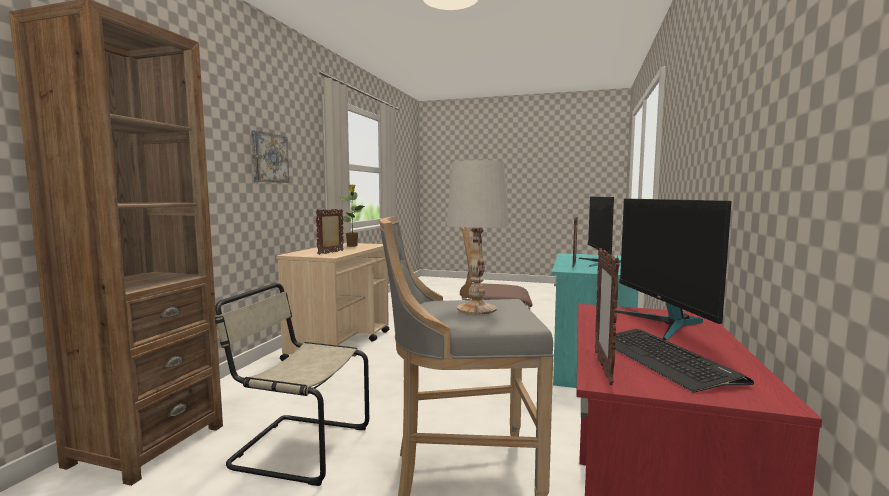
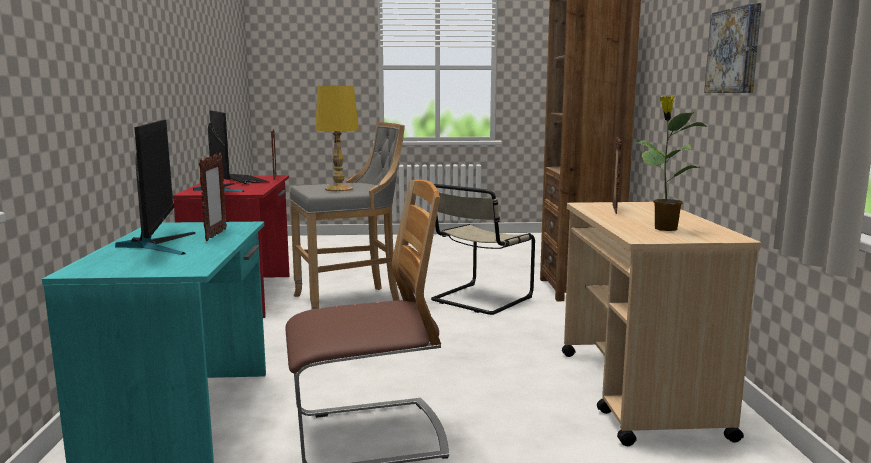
camera: 160 degrees right, 5 degrees up
(296, 447) = (479, 300): beige chair -> beige chair turned 135 degrees clockwise
(477, 309) = (338, 189): white table lamp -> yellow table lamp

